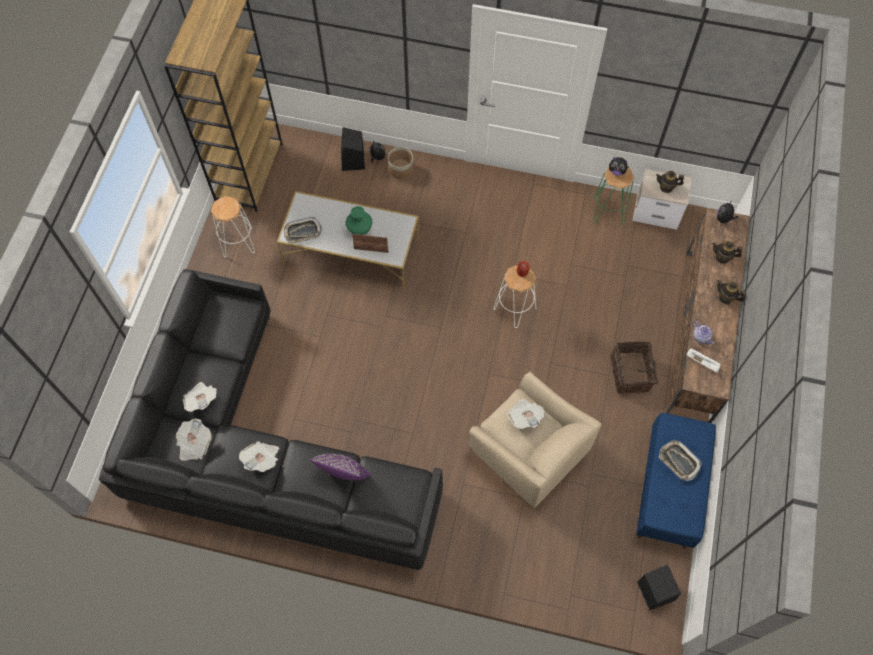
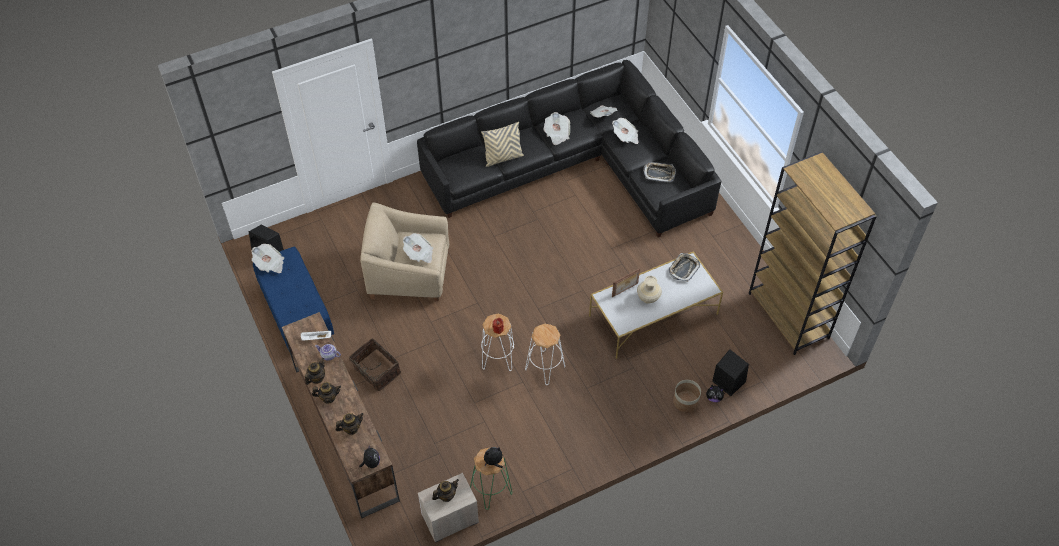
camera: 140 degrees right, 10 degrees down
(238, 242) = (734, 265): white stool -> white stool (545, 368)
(343, 473) = (503, 158): purple pillow -> beige pillow
(359, 229) = (648, 298): green vase -> beige vase
(678, 461) = (296, 294): tray -> tray (659, 173)
(685, 519) = (270, 264): none -> newspaper
(725, 323) = (316, 378): none -> teapot

